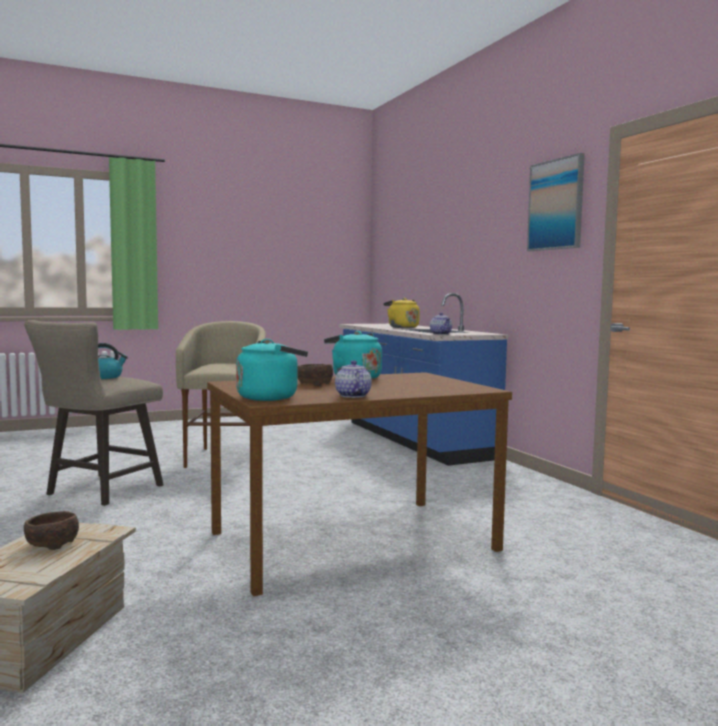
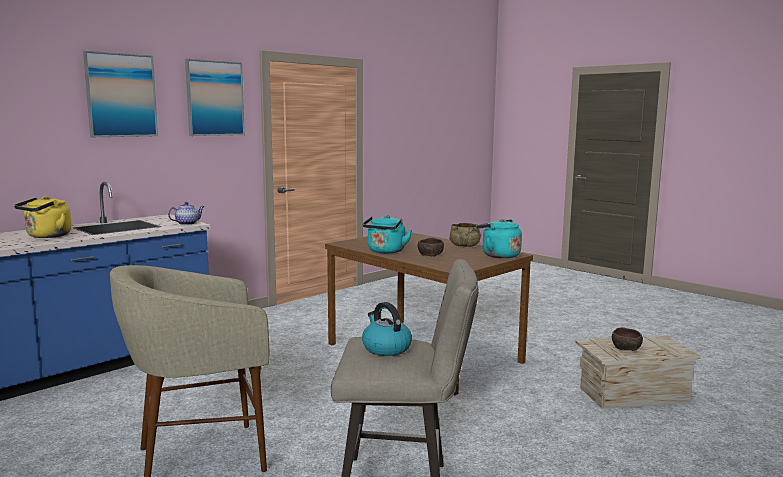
camera: 110 degrees left, 5 degrees up
(352, 395) = (465, 246): teapot -> beige bowl
(489, 215) = (121, 95): none -> picture

